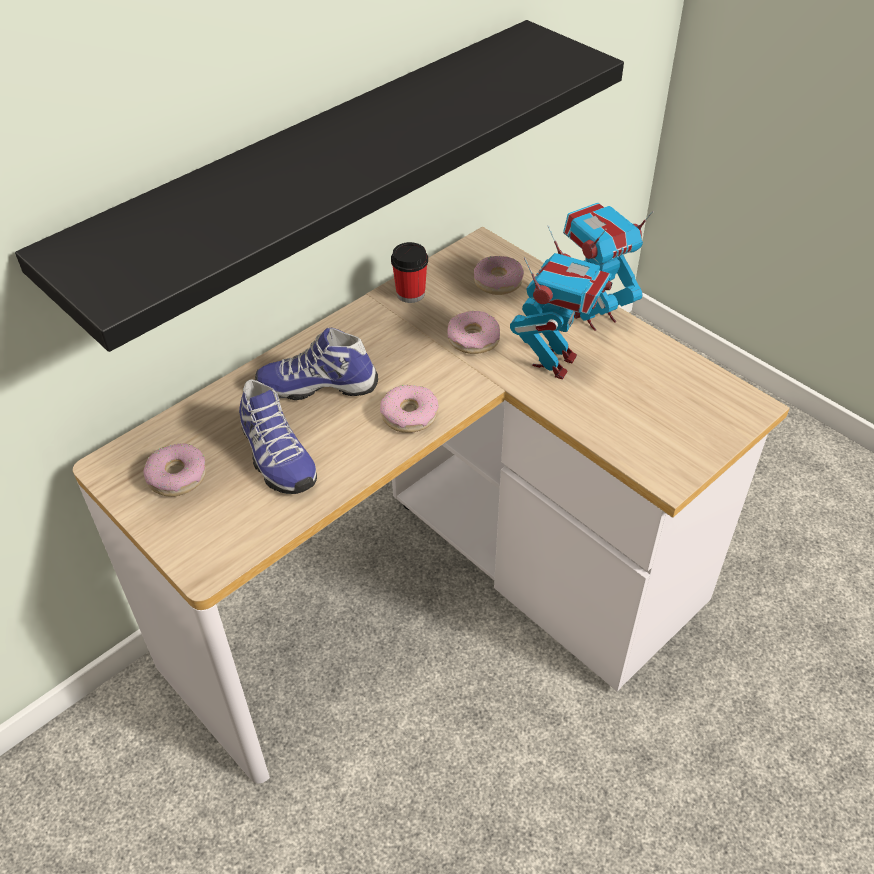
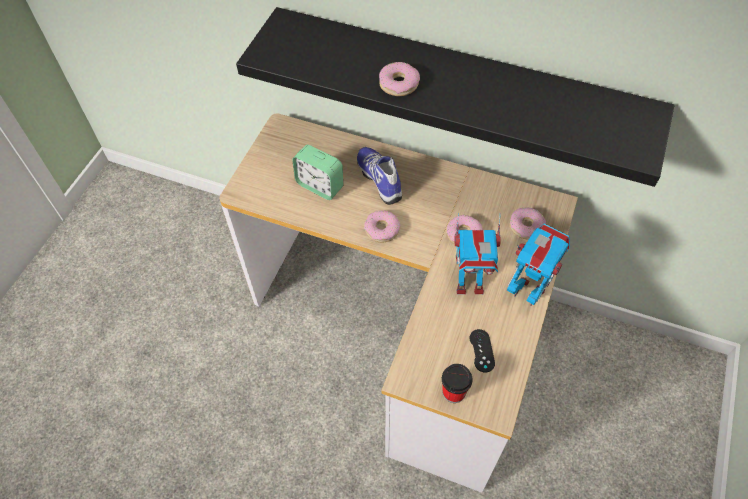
camera: 65 degrees right, 10 degrees up
(177, 476) = (287, 154): donut -> donut (399, 84)
(275, 457) = (320, 185): shoe -> alarm clock
(410, 294) = (483, 187): cup -> cup (453, 392)
(659, 388) = (482, 350): none -> black game controller

